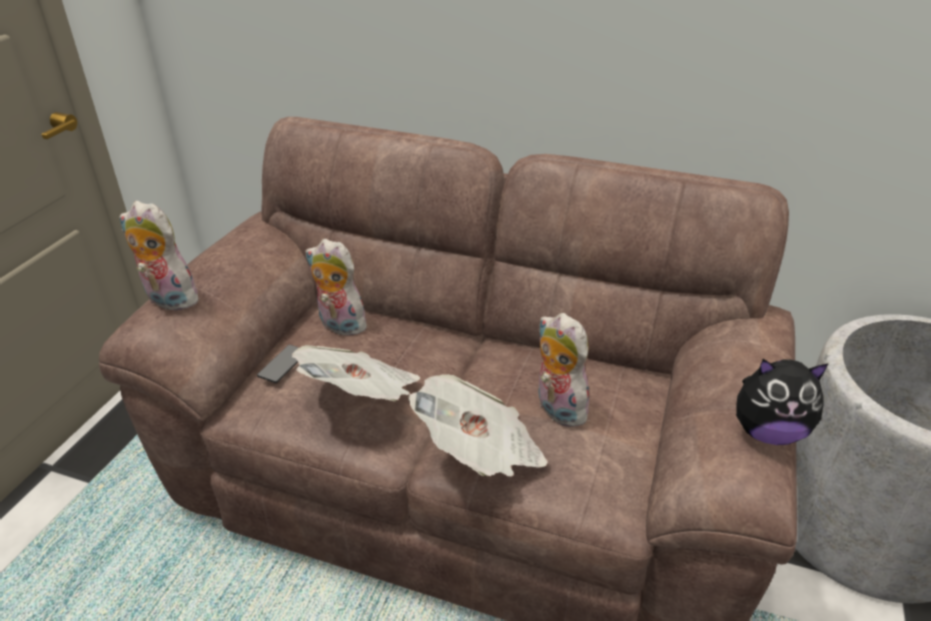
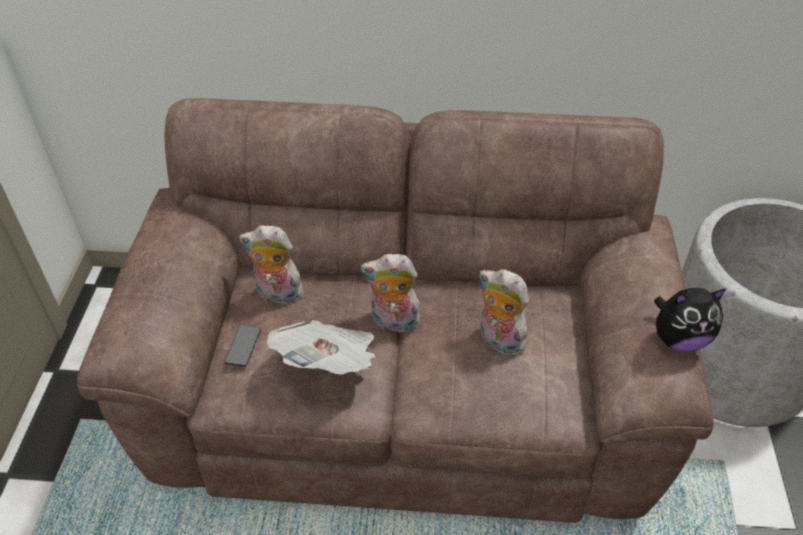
camera: 15 degrees left, 10 degrees up
(168, 300) = (126, 313): plush toy -> plush toy (393, 322)
(480, 451) = (449, 394): newspaper -> none

